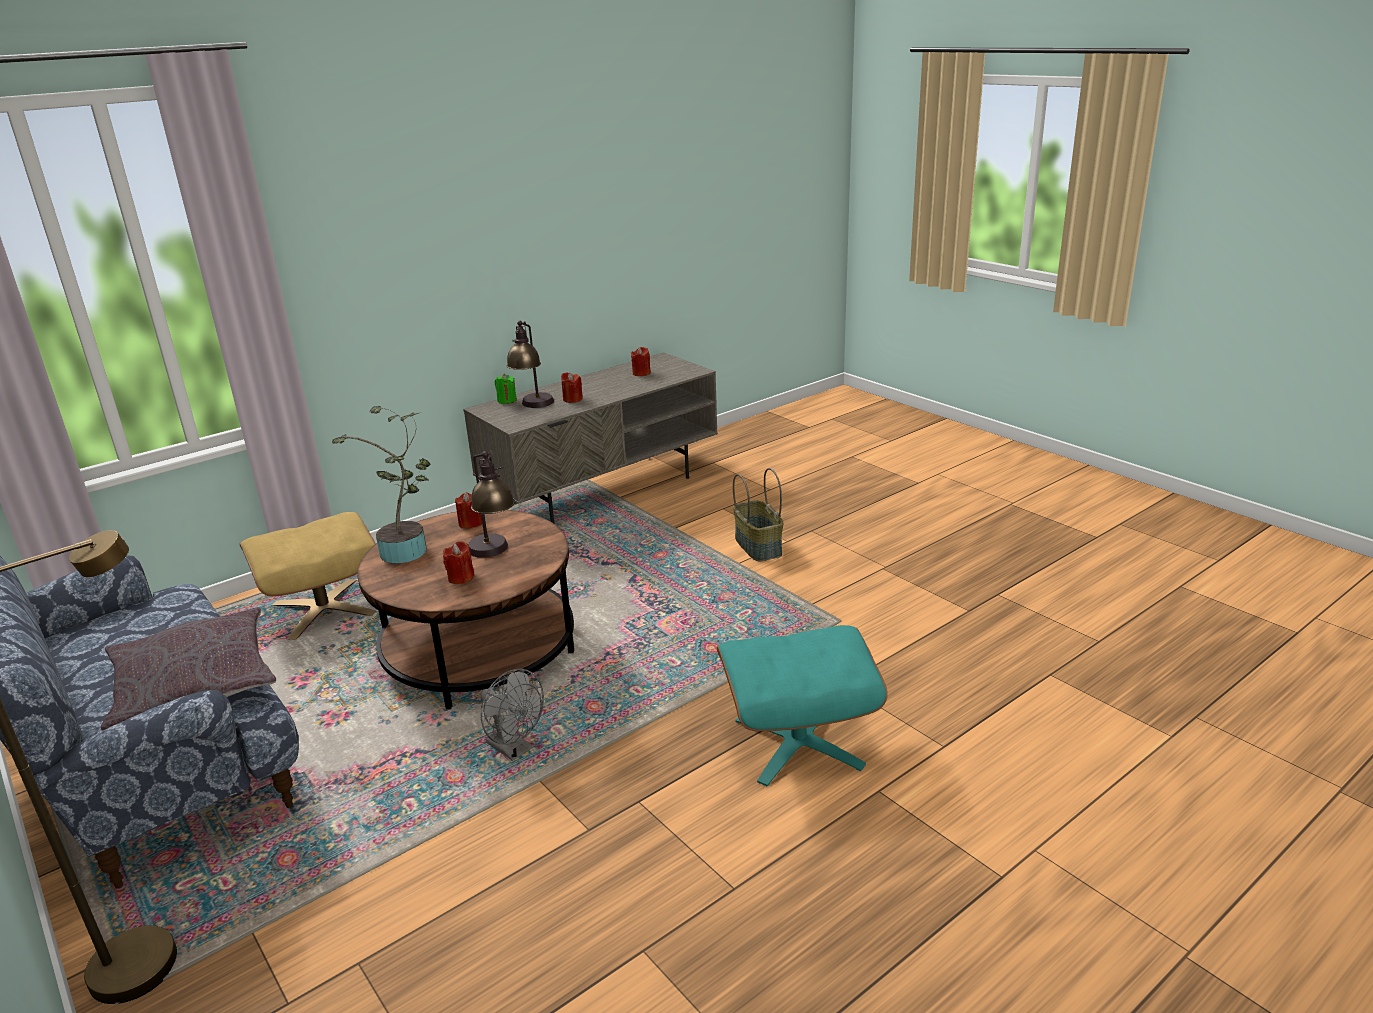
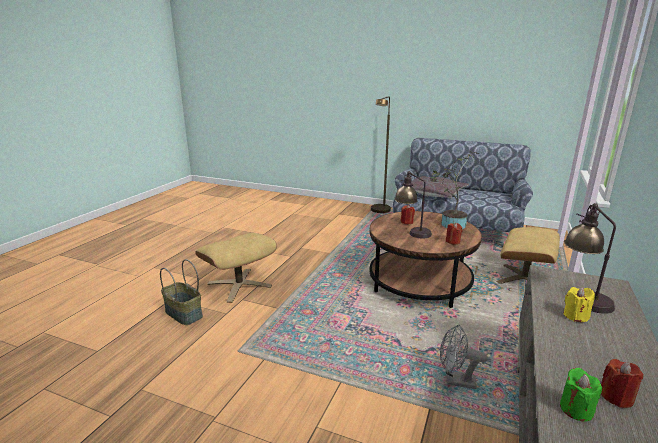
camera: 150 degrees right, 5 degrees down
(507, 400) = (622, 298): green candle -> green candle (576, 409)
(514, 749) = (351, 257): grey fan -> grey fan (455, 381)
(572, 399) = (575, 316): red candle -> yellow candle
(759, 546) = (337, 409): basket -> basket (183, 314)
(798, 742) = (239, 285): turquoise ottoman -> beige ottoman

